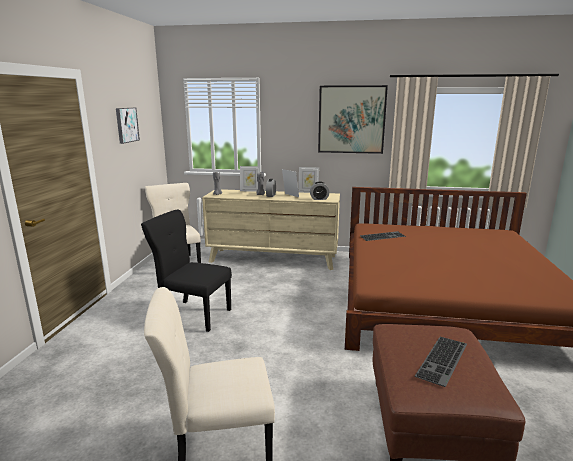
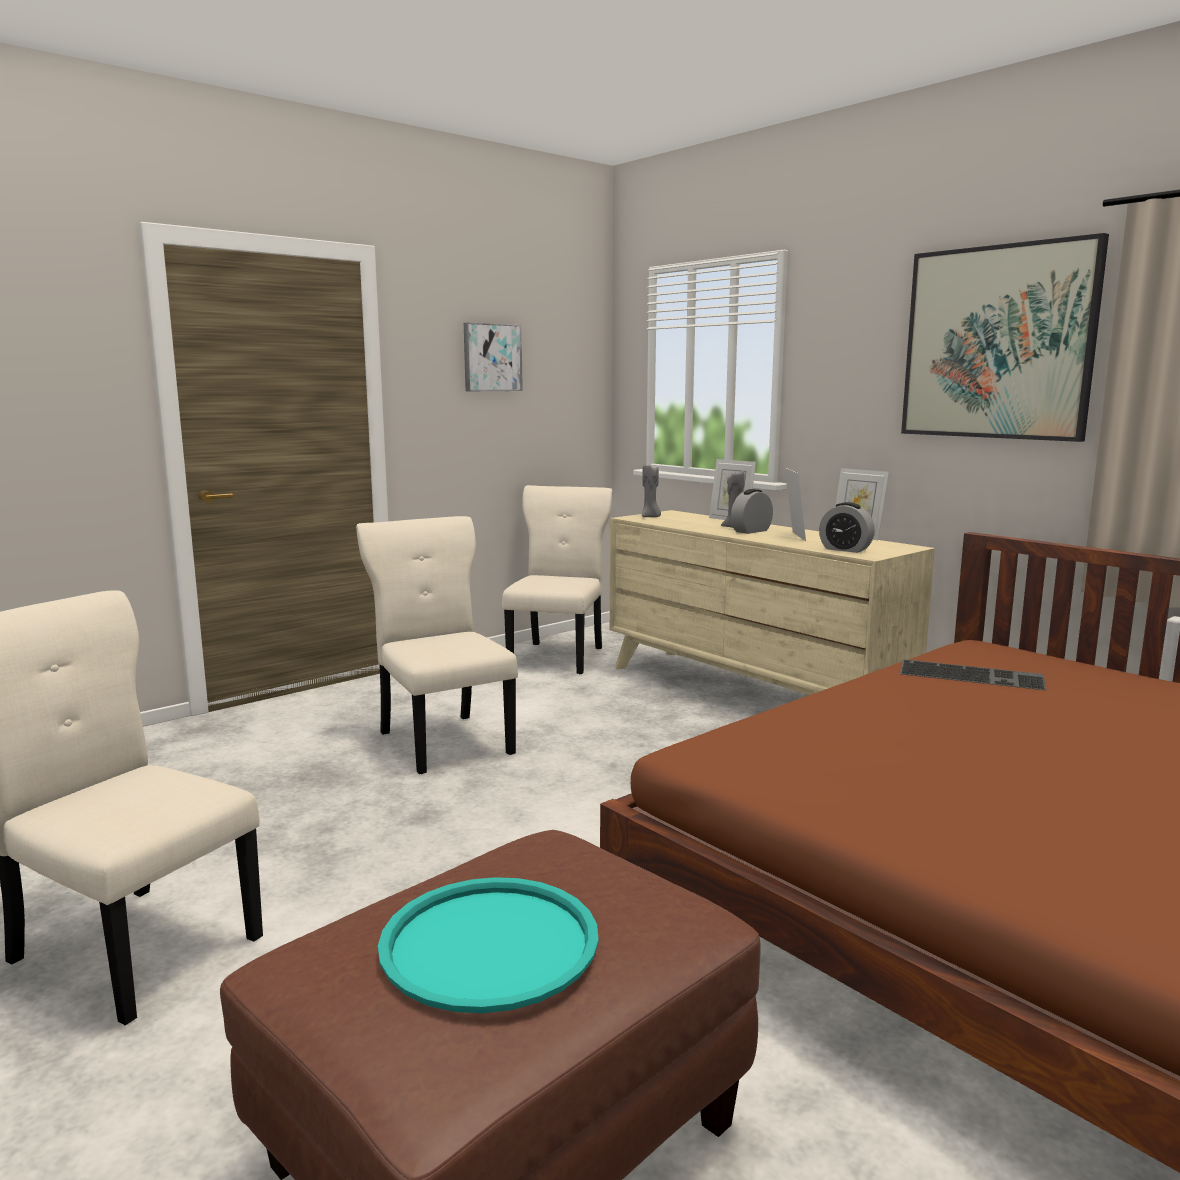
camera: 40 degrees right, 5 degrees down
(193, 314) = (443, 741): black chair -> beige chair
(443, 361) = (490, 944): keyboard -> turquoise tray

